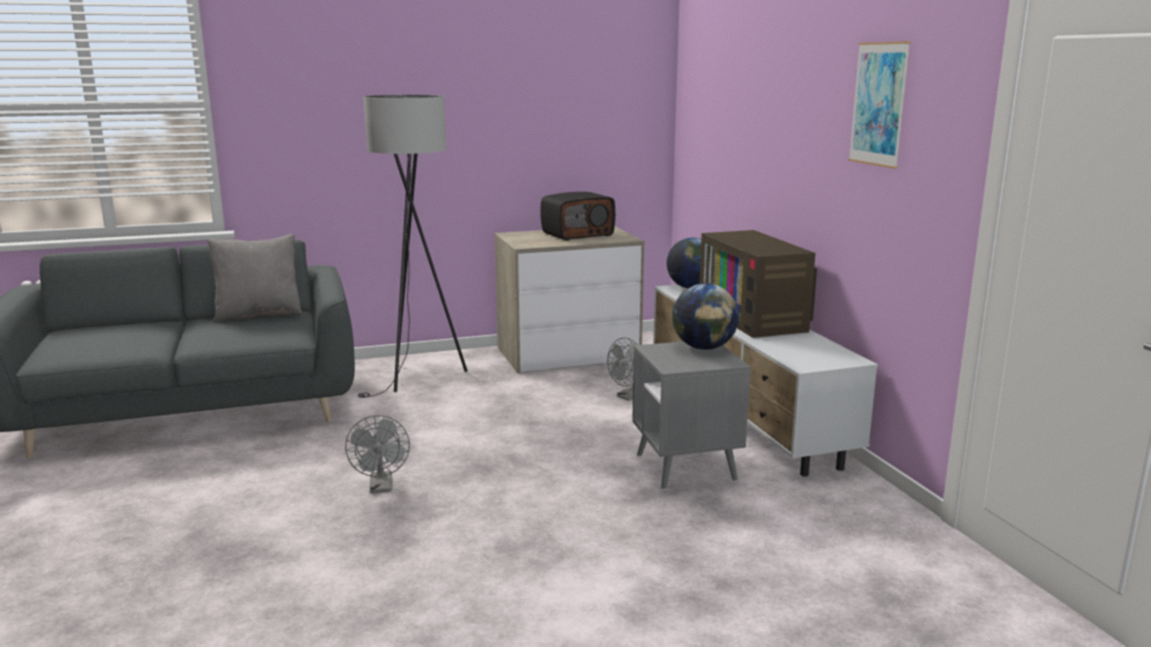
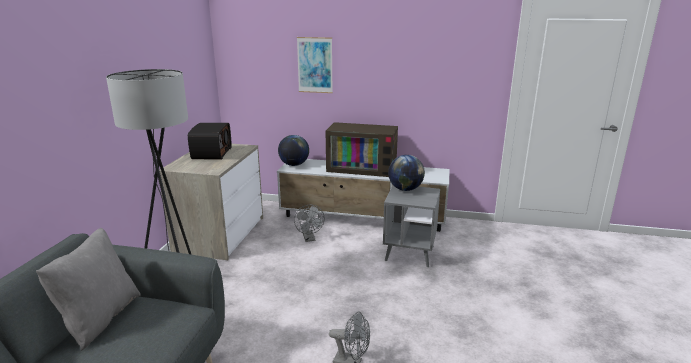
camera: 60 degrees left, 5 degrees up
(878, 104) = (436, 48): picture -> picture (315, 65)

